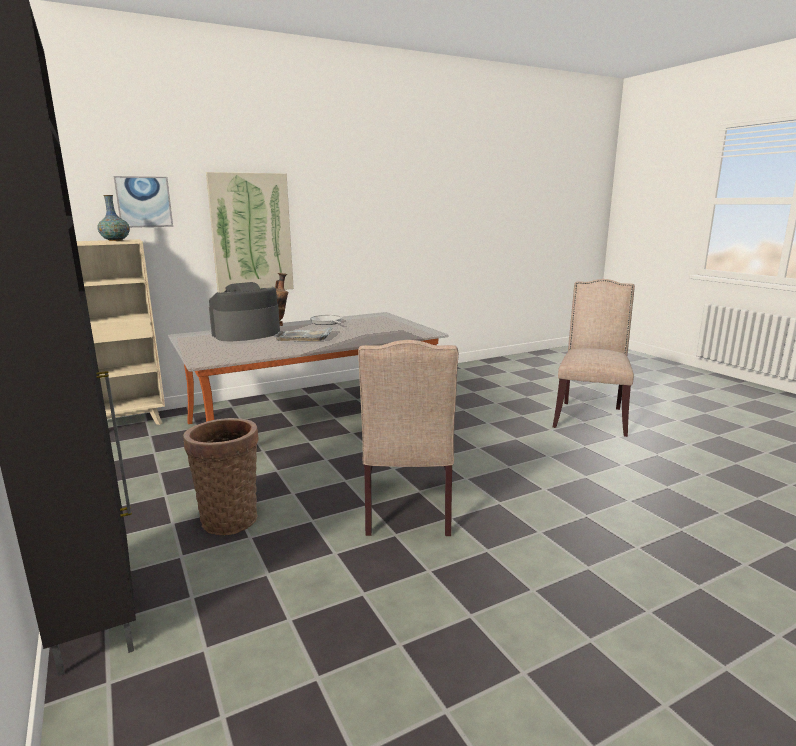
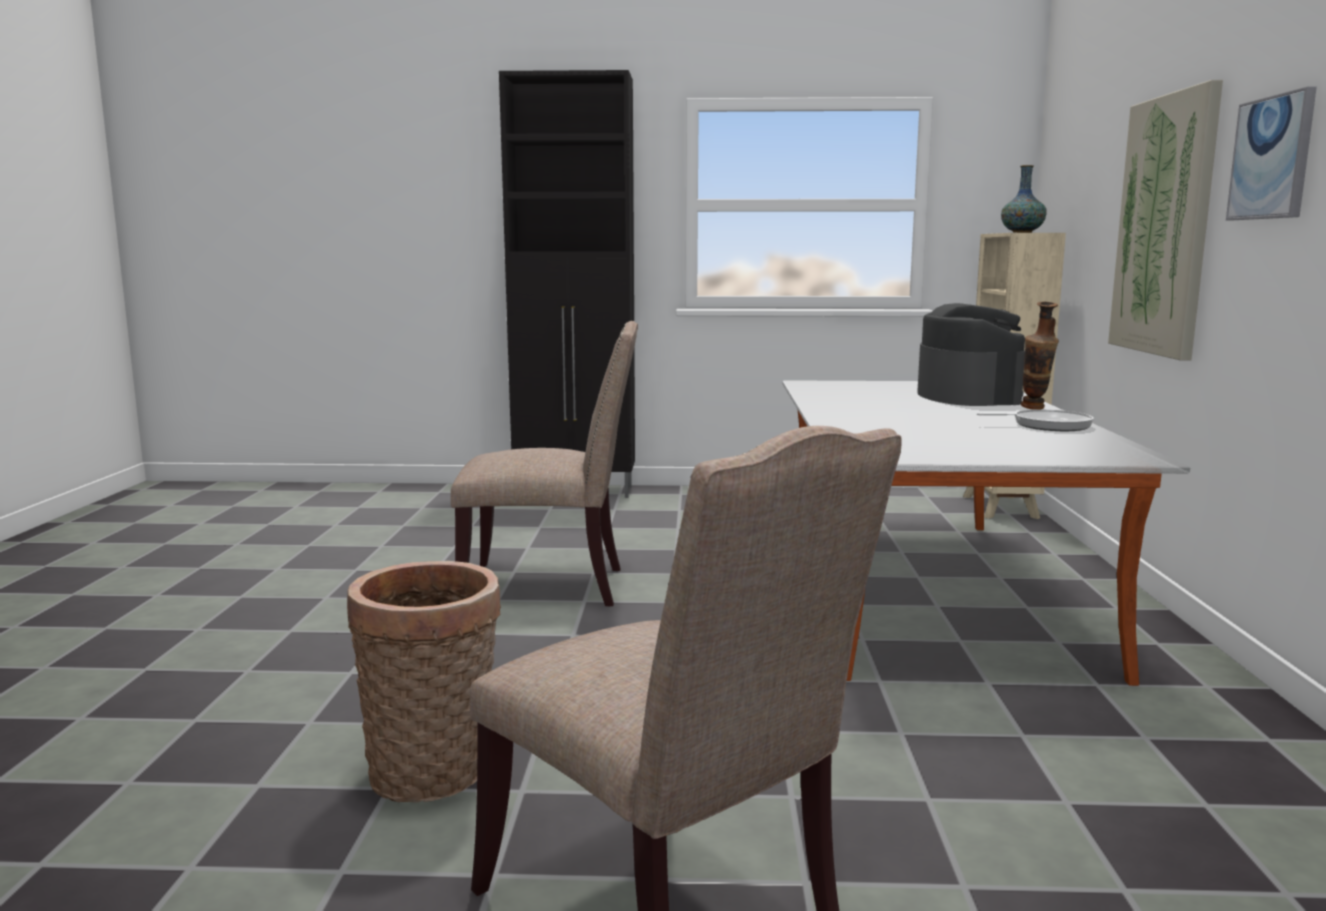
camera: 120 degrees right, 5 degrees down
(144, 202) = (1090, 172): picture -> picture (1272, 158)
(230, 518) = (657, 525): basket -> basket (435, 774)
(305, 336) = (913, 410): grey tray -> none
(408, 509) = (551, 586): beige chair -> beige chair turned 150 degrees clockwise

